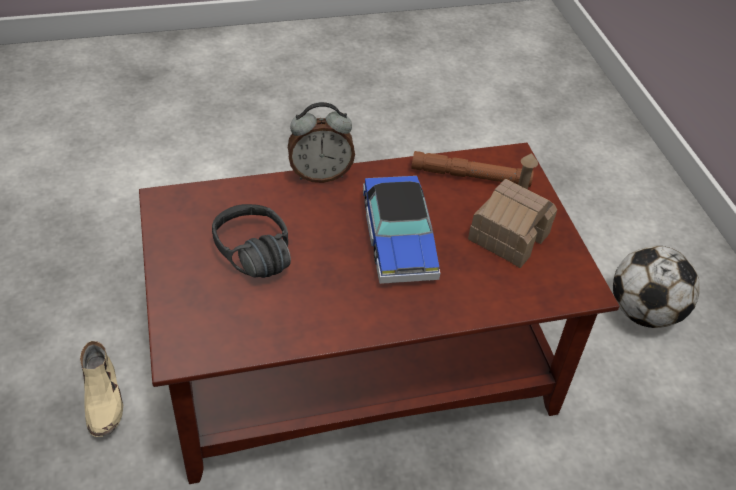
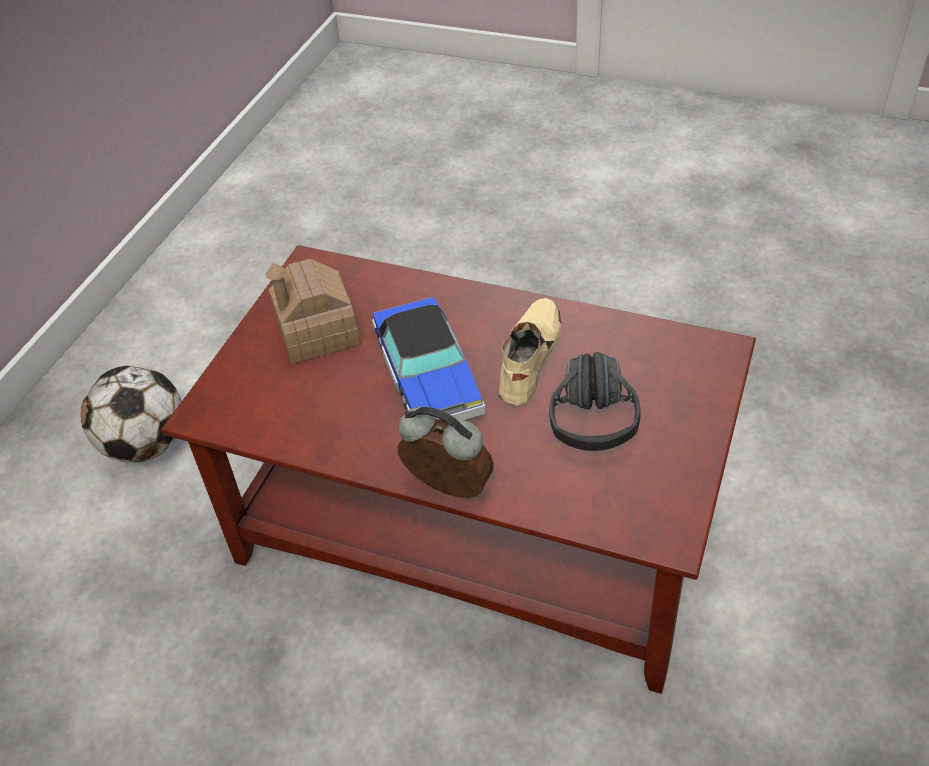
camera: 140 degrees left, 0 degrees up
(103, 398) = (779, 625): beige shoe -> beige shoe (528, 358)
(398, 237) = (427, 374): toy car -> toy car turned 135 degrees clockwise
(470, 176) = (277, 411): brown flashlight -> none

